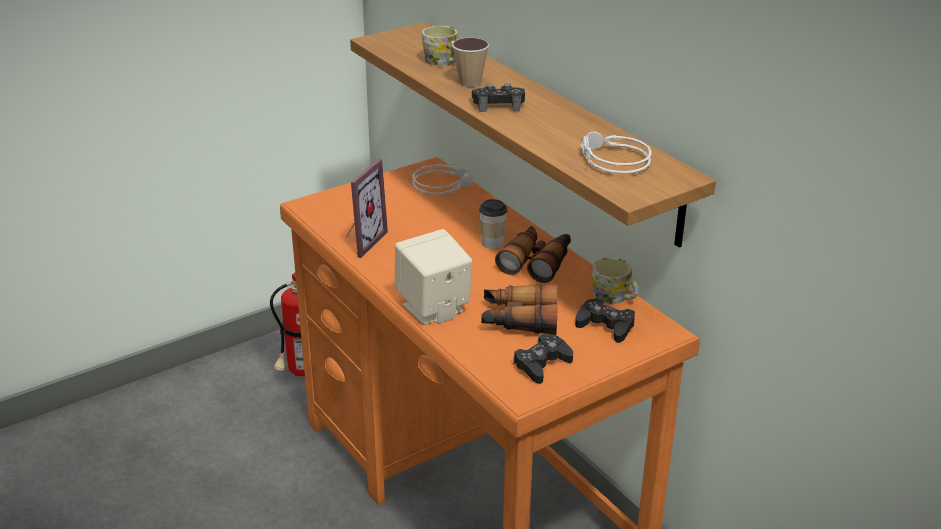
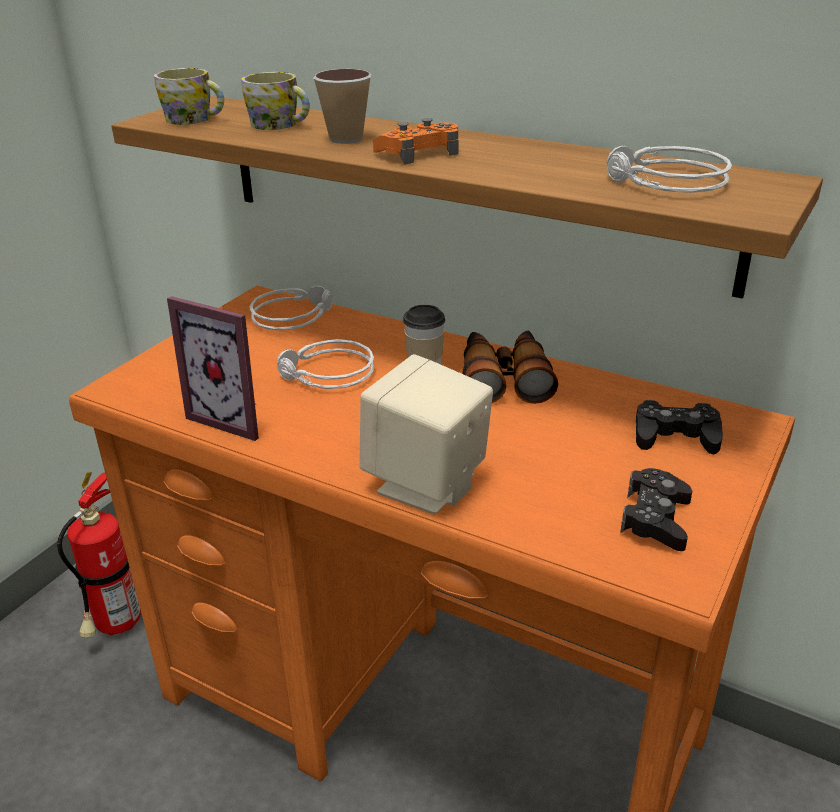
camera: 25 degrees left, 0 degrees up
(360, 241) = (236, 417): picture frame -> picture frame turned 120 degrees clockwise
(430, 230) = (326, 375): none -> grey headphones
(498, 104) = (418, 153): black game controller -> orange game controller
(519, 320) = (559, 463): binoculars -> none
(614, 298) = (645, 396): mug -> mug (195, 120)

